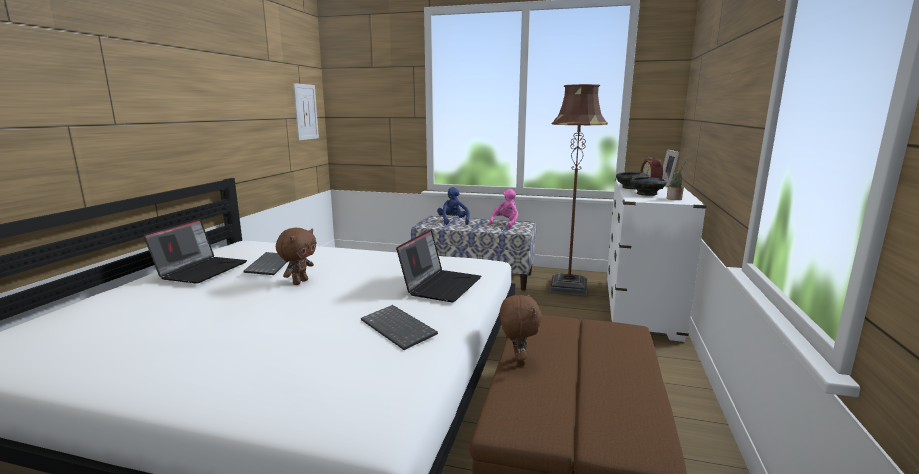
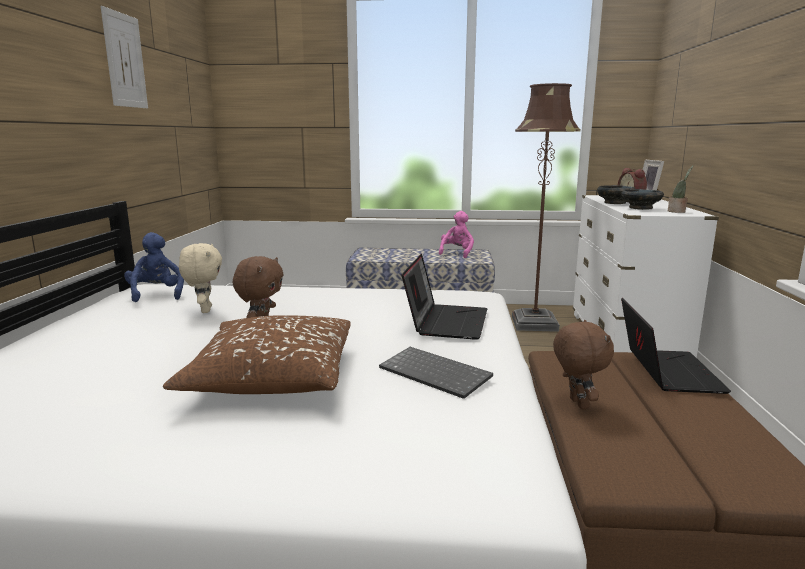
camera: 10 degrees left, 0 degrees up
(202, 270) = (114, 321): laptop -> laptop (665, 371)
(269, 265) = (204, 310): keyboard -> beige plush toy
(280, 320) = (272, 375): none -> brown pillow
(306, 112) = (196, 119): picture -> picture (125, 60)
(453, 222) = (393, 253): blue plush toy -> blue plush toy (156, 294)

